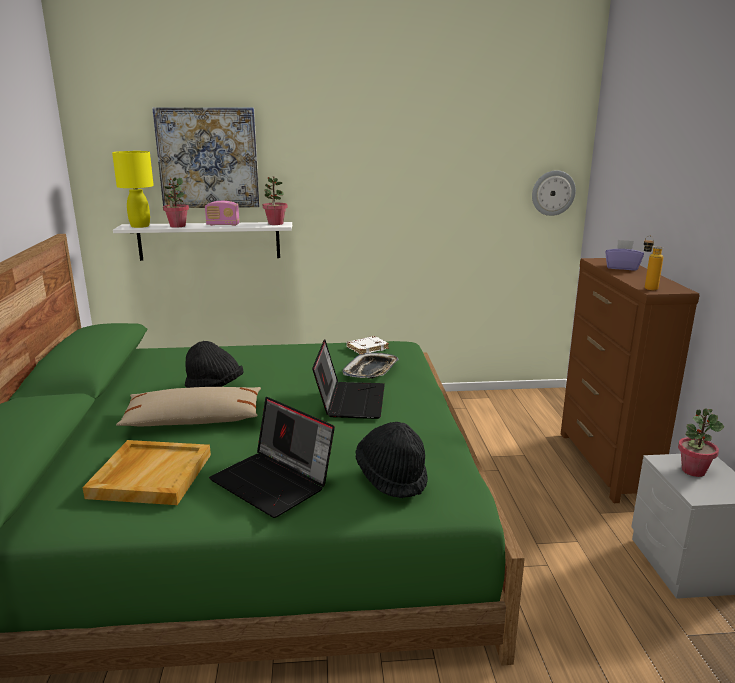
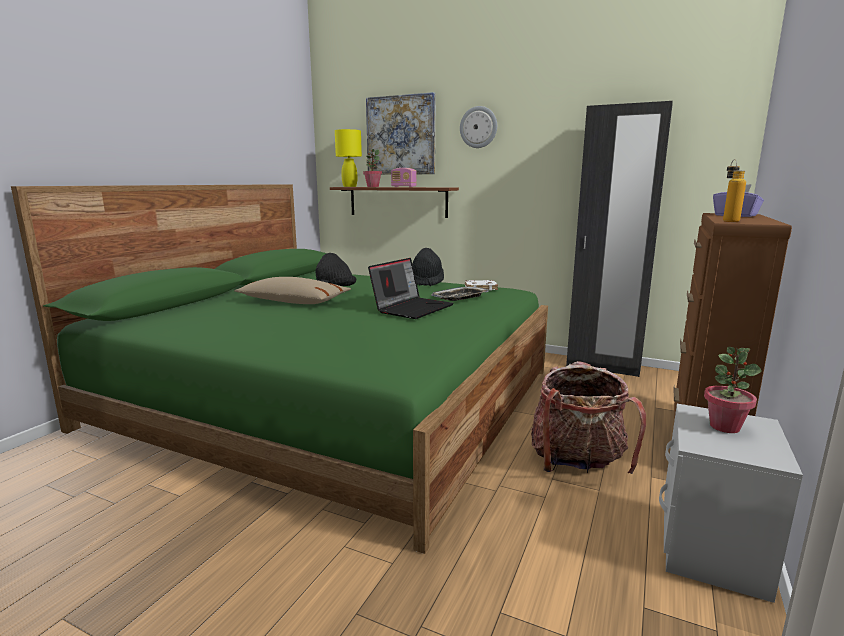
camera: 30 degrees right, 5 degrees down
(150, 475) = (220, 318): beige tray -> none
(209, 241) = (397, 201): white shelf -> brown shelf
(274, 482) = (282, 334): laptop -> none
(275, 224) = (442, 187): potted plant -> none
(392, 477) = (361, 345): black hat -> black hat (426, 282)
(468, 399) = (603, 367): none -> black wardrobe
(540, 519) = (576, 463): none -> backpack
(553, 193) = (713, 161): wall clock -> wall clock (478, 127)

